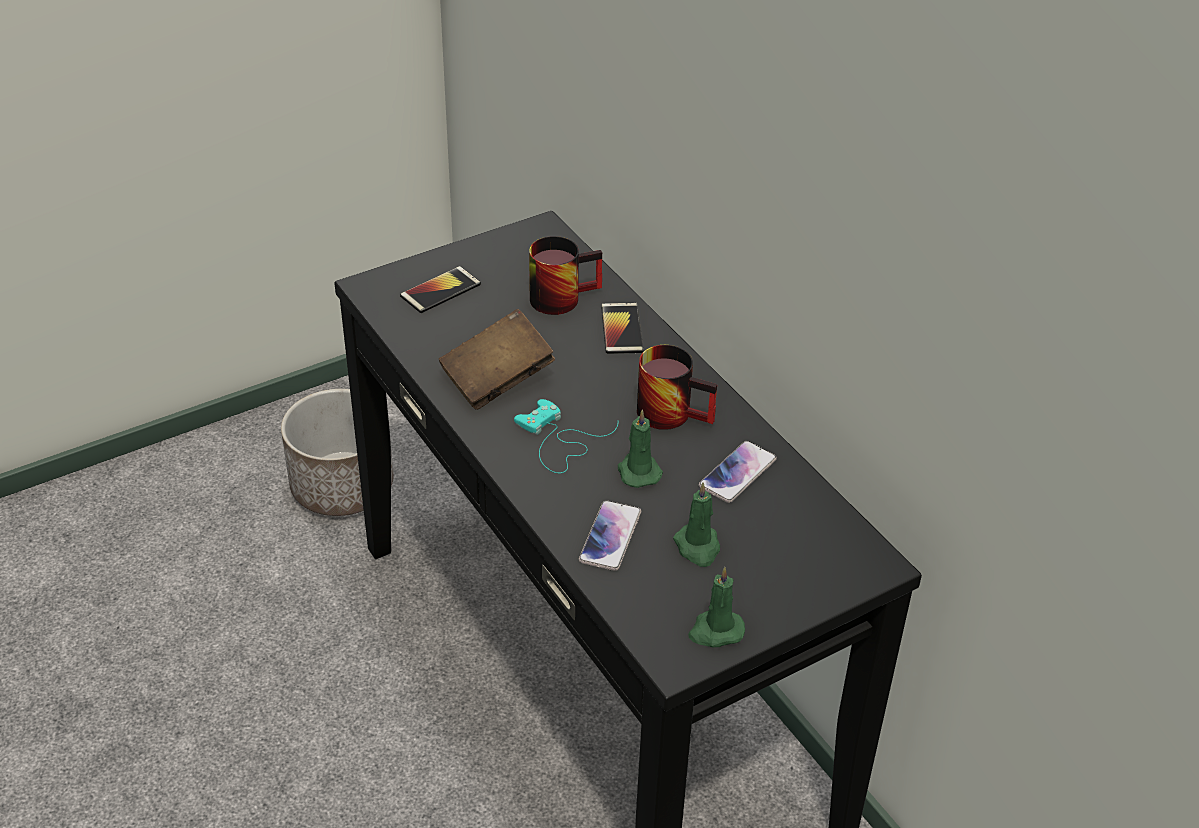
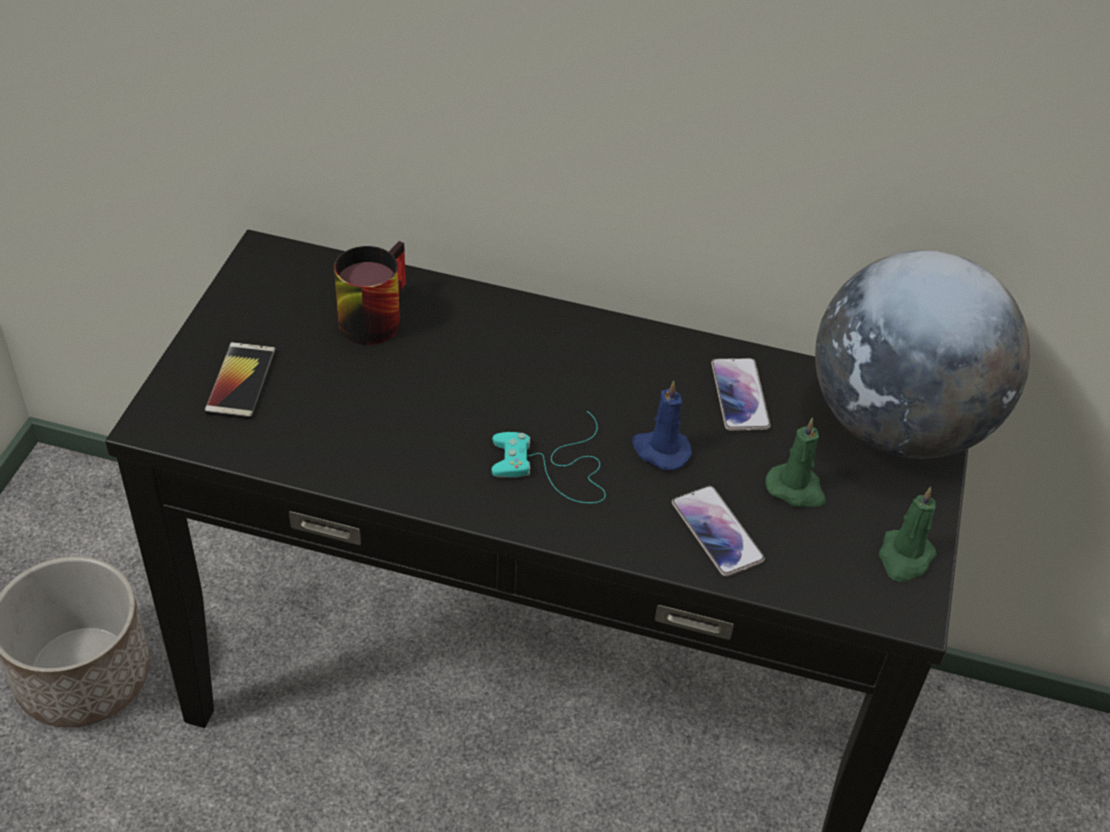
camera: 45 degrees left, 5 degrees up
(497, 379) = (419, 442): brown book -> none
(621, 329) = (471, 316): phone -> none
(638, 471) = (660, 450): green candle -> blue candle
(674, 411) = (617, 370): mug -> none
(828, 557) = (898, 425): none -> globe

